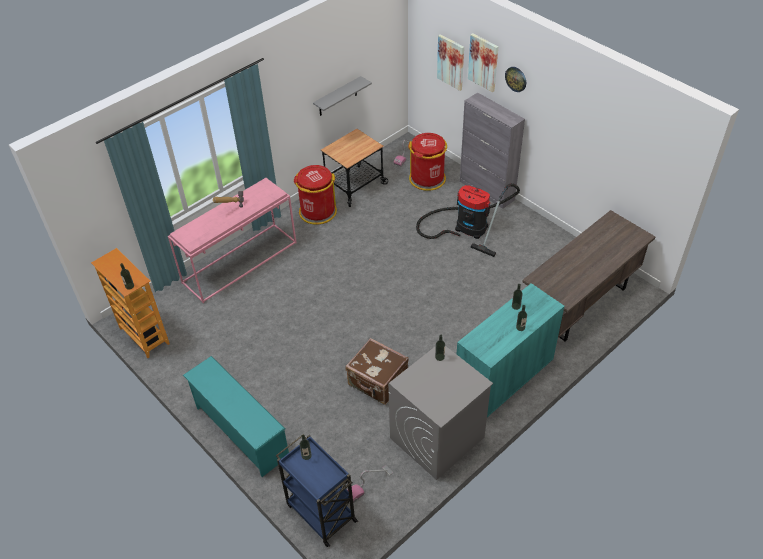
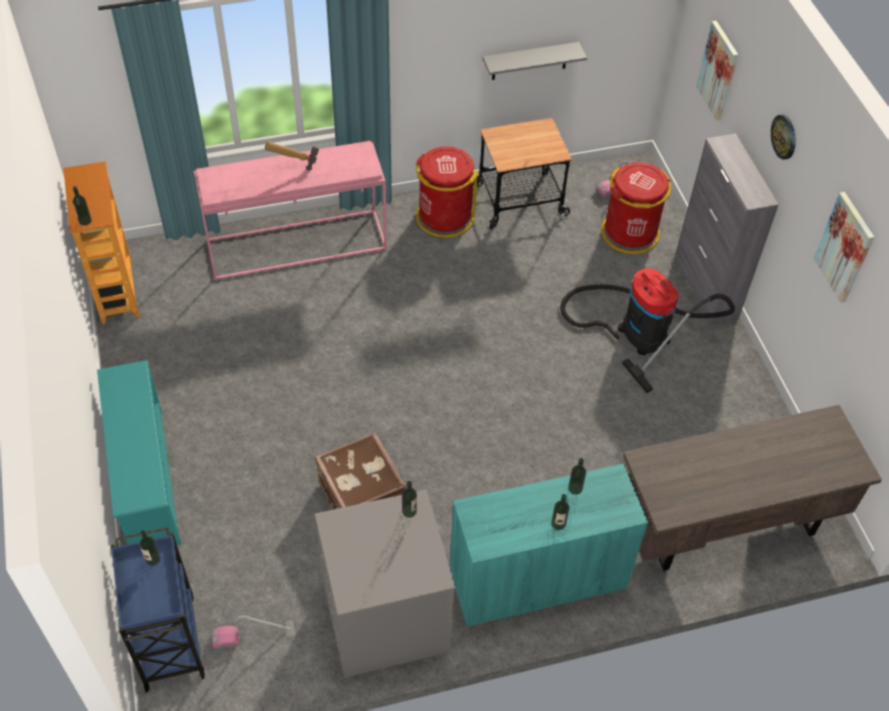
camera: 25 degrees right, 5 degrees up
(483, 62) = (754, 90): picture -> picture (845, 247)

